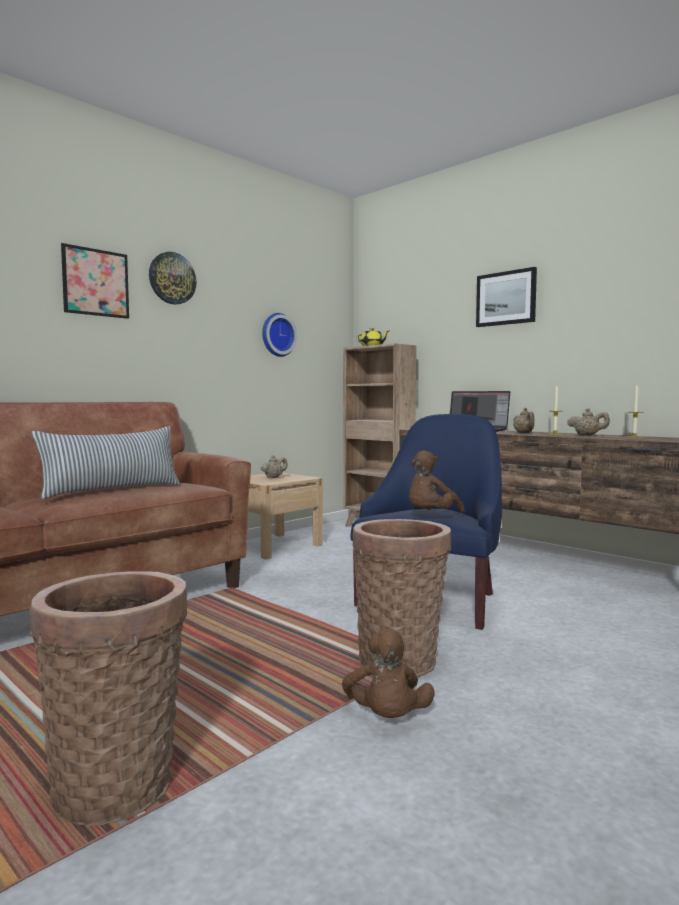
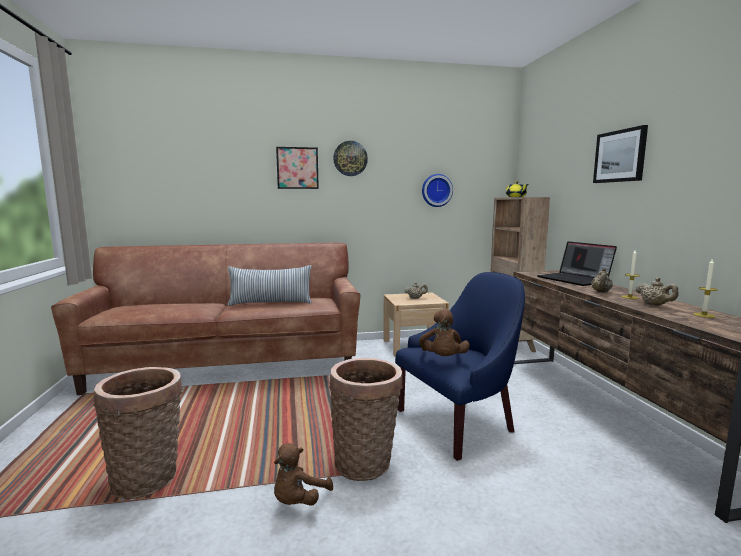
camera: 35 degrees right, 5 degrees up
(430, 516) = (443, 359): brown plush toy -> brown plush toy turned 75 degrees counterclockwise

